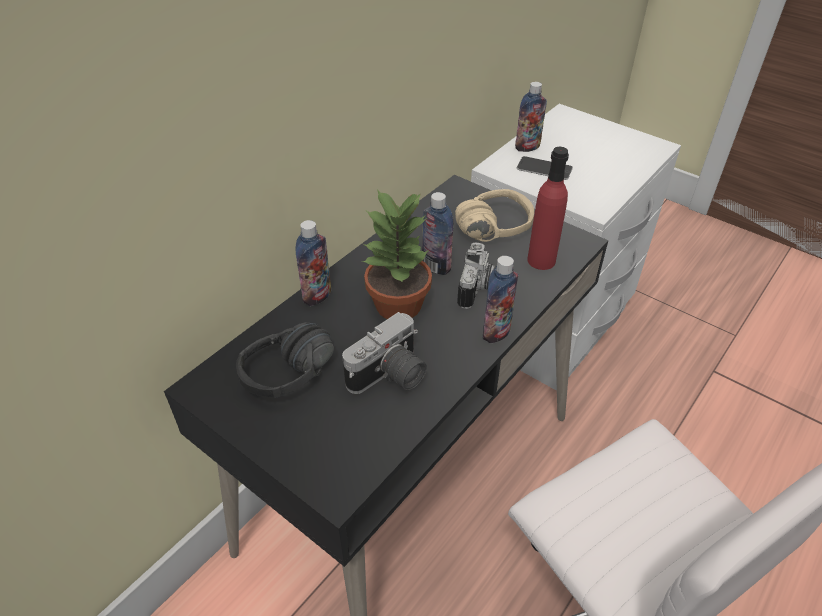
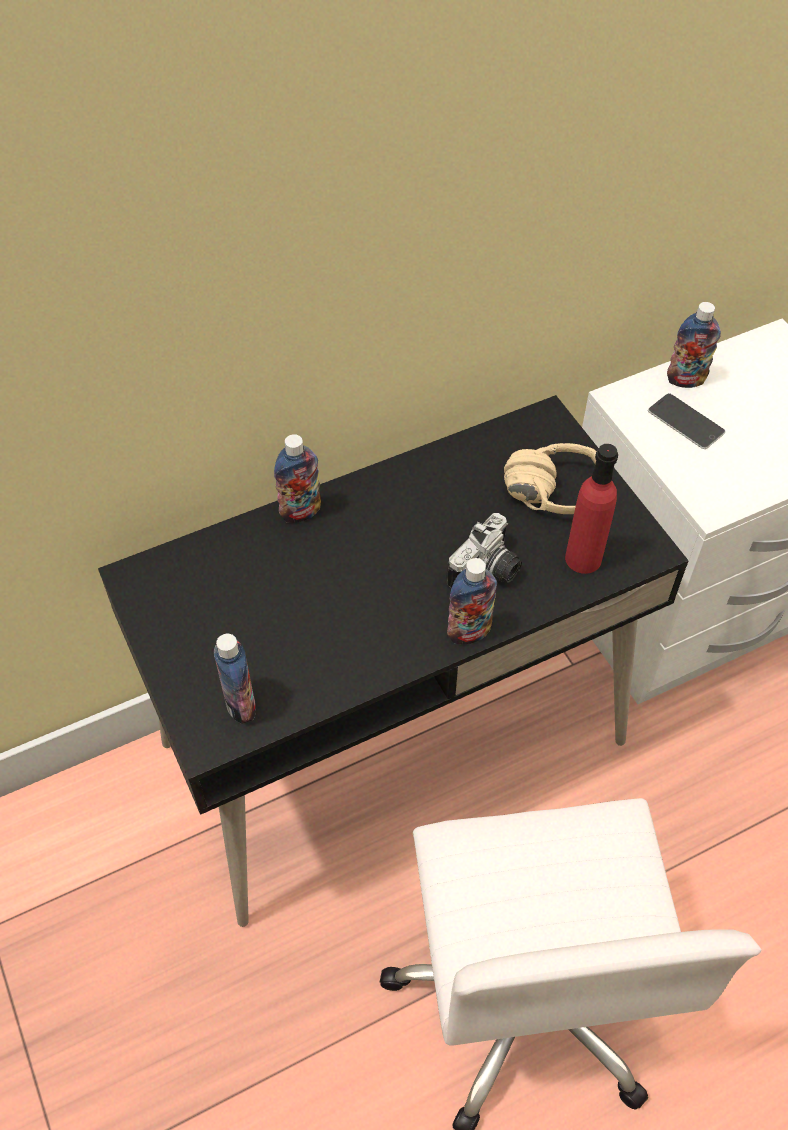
camera: 25 degrees right, 10 degrees up
(297, 382) = (228, 609): black headphones -> none
(390, 377) = (323, 640): camera -> none
(399, 306) = (381, 558): potted plant -> none
(436, 266) = (453, 521): bottle -> bottle (240, 704)

